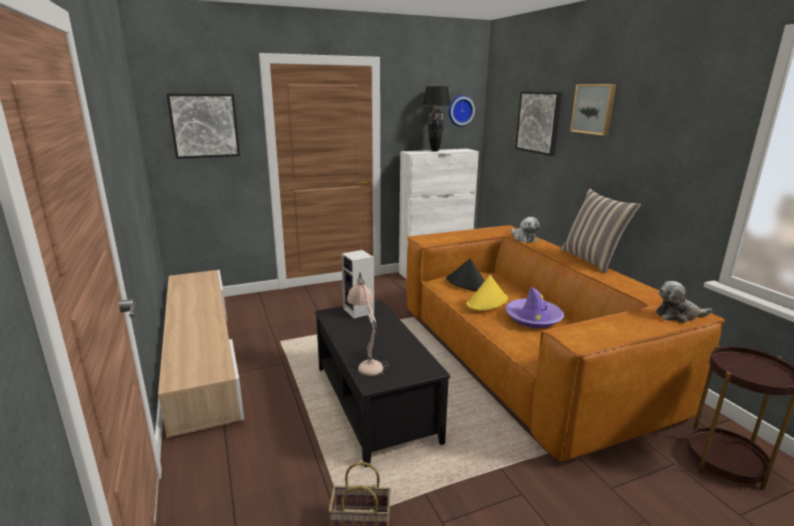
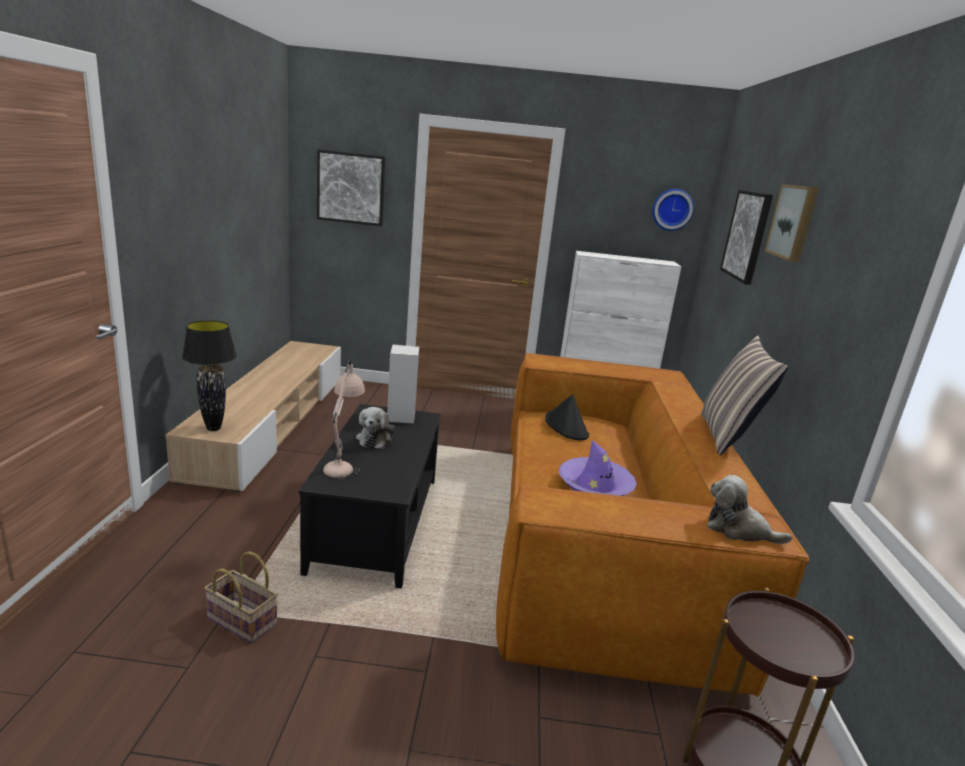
camera: 25 degrees right, 0 degrees up
(435, 151) = (621, 257): black table lamp -> black table lamp (214, 428)
(487, 302) = (562, 452): yellow hat -> none
(523, 238) = (672, 389): plush toy -> plush toy (375, 439)

